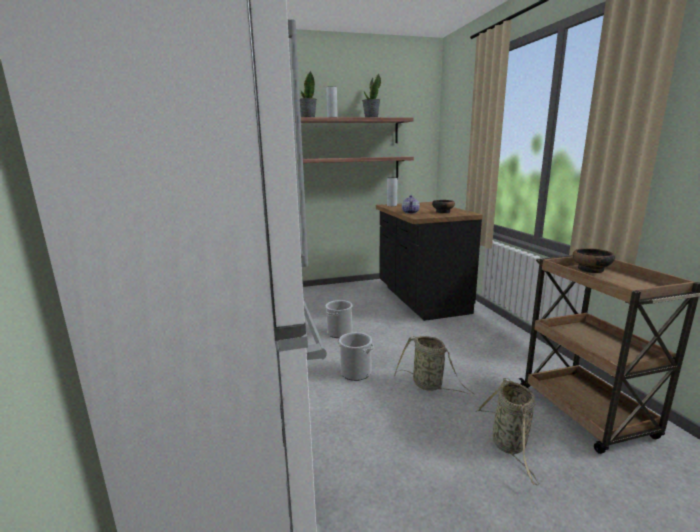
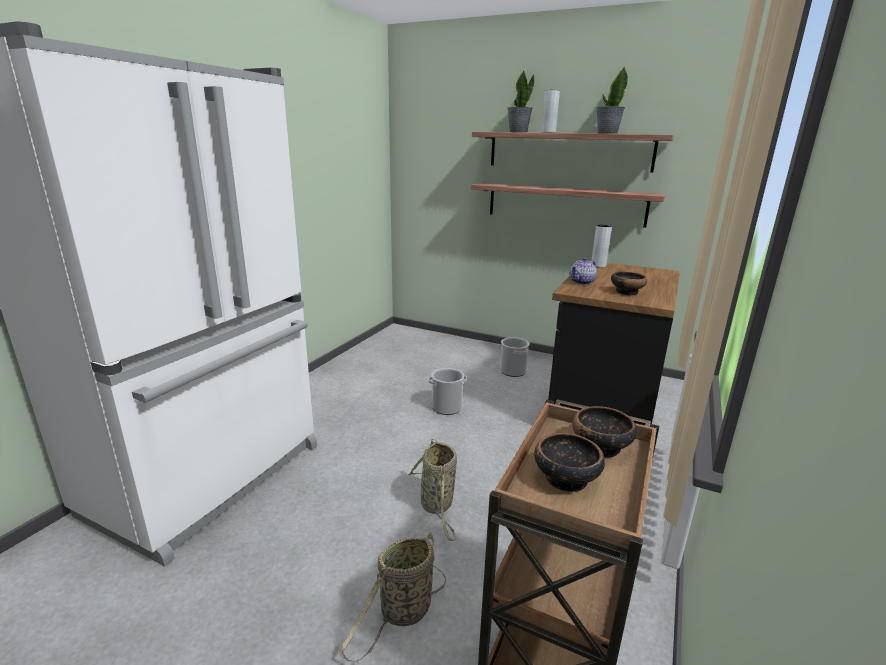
camera: 40 degrees right, 5 degrees up
(355, 372) = (395, 454): bucket -> bucket (512, 371)
(616, 283) = (565, 479): none -> bowl

